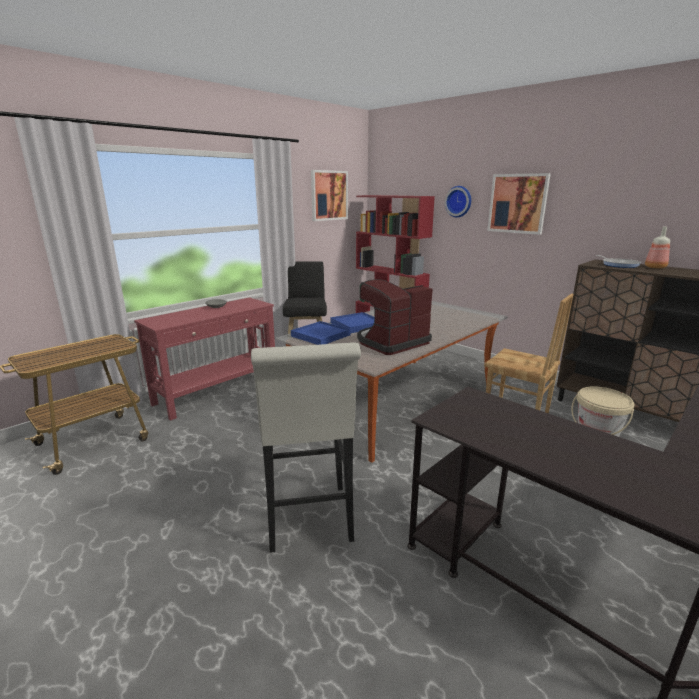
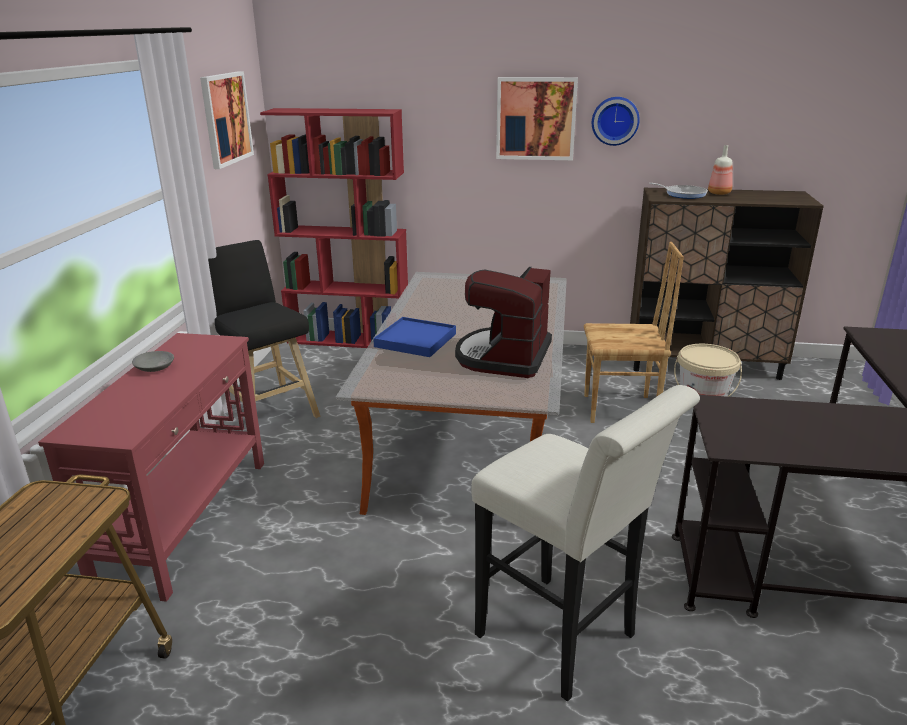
camera: 35 degrees left, 5 degrees up
(320, 335) = (397, 373): blue tray -> none
(459, 201) = (444, 117): wall clock -> wall clock (615, 120)

